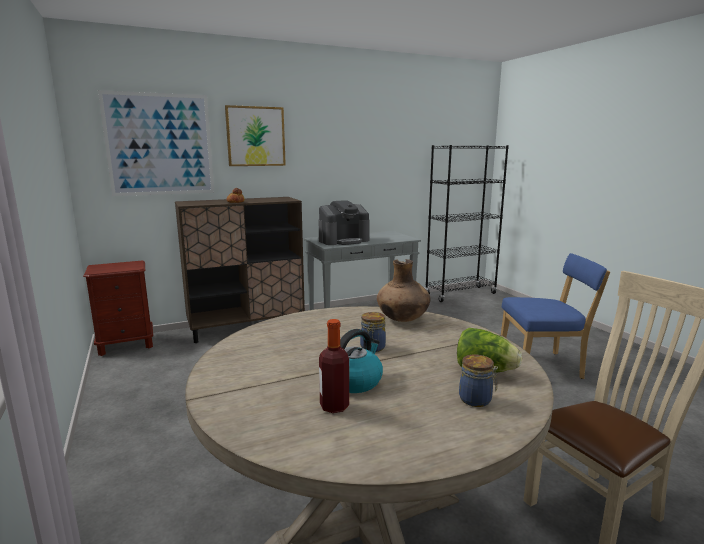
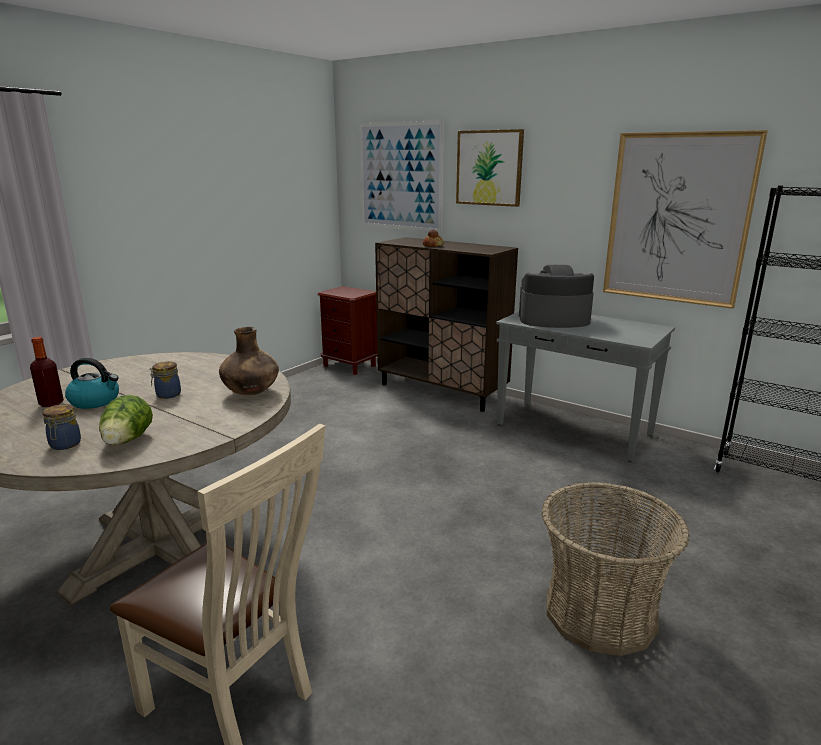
camera: 60 degrees right, 5 degrees up
(344, 240) = (553, 320): coffee machine -> coffee machine turned 150 degrees clockwise
(385, 166) = (677, 219): none -> picture
(543, 366) = (600, 613): blue chair -> basket

